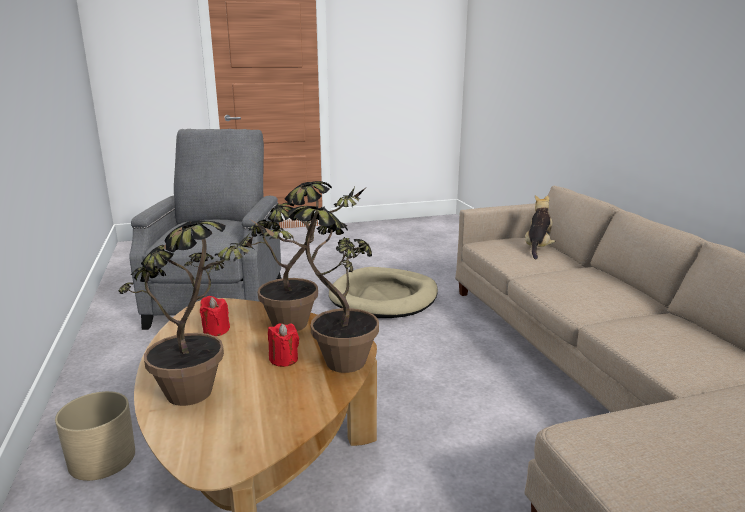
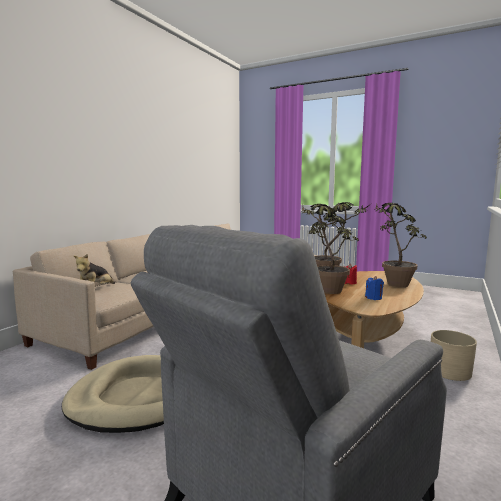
camera: 135 degrees left, 10 degrees down
(216, 330) = (373, 298): red candle -> blue candle
(537, 248) = (95, 290): plush toy -> plush toy turned 45 degrees counterclockwise

